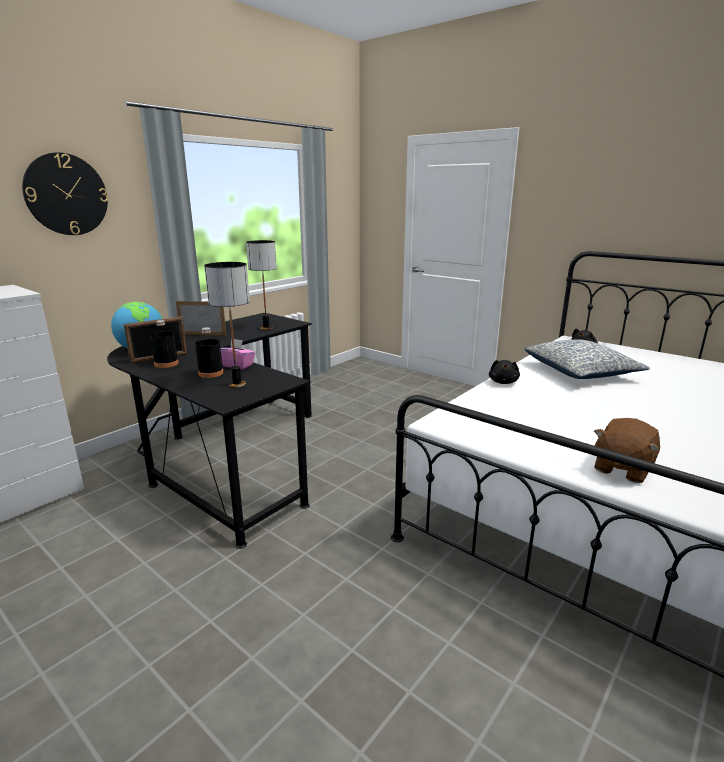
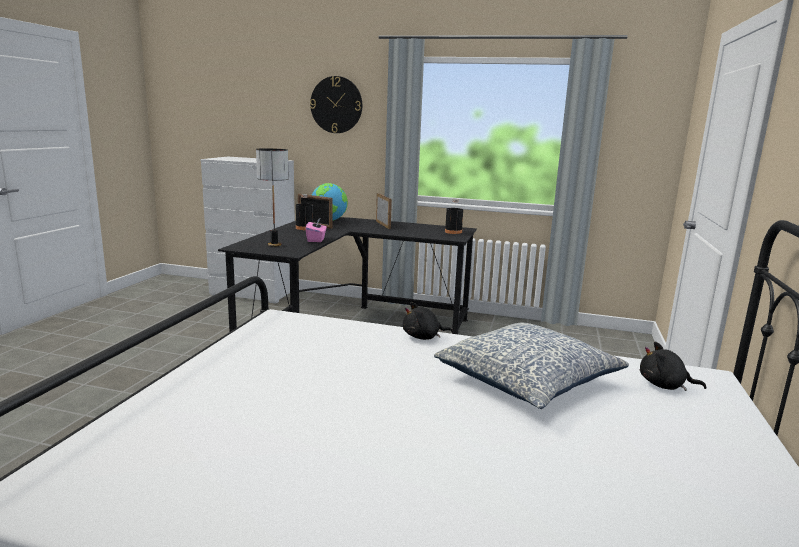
camera: 65 degrees right, 5 degrees down
(211, 373) = (293, 237): black bottle -> black bottle (453, 232)
(266, 328) = (425, 234): table lamp -> none
(621, 468) = (198, 397): brown plush toy -> none

